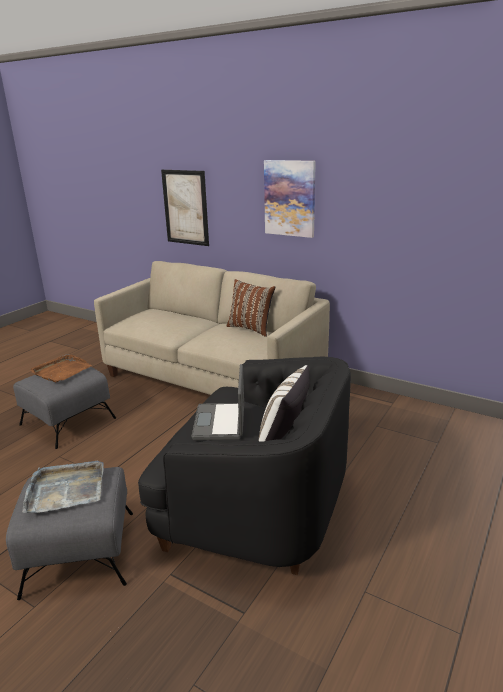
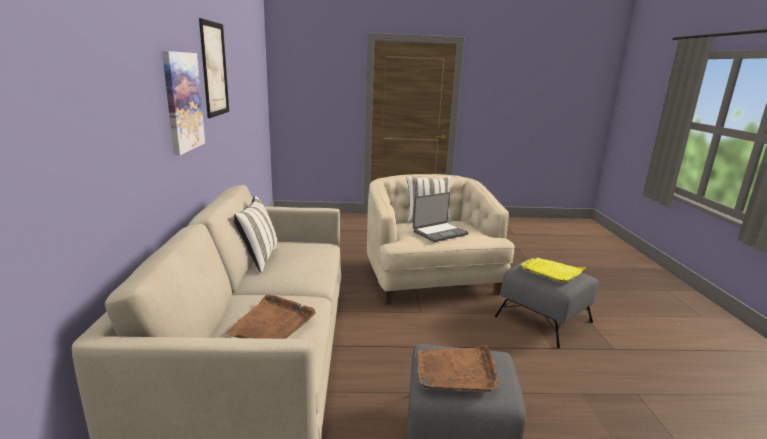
camera: 125 degrees left, 5 degrees down
(65, 489) = (552, 271): grey tray -> yellow tray
(157, 321) = (272, 324): none -> brown tray
(185, 207) = (81, 157): picture -> picture (214, 69)
(251, 328) = (258, 259): brown pillow -> white pillow
(256, 506) = (430, 279): black armchair -> beige armchair

